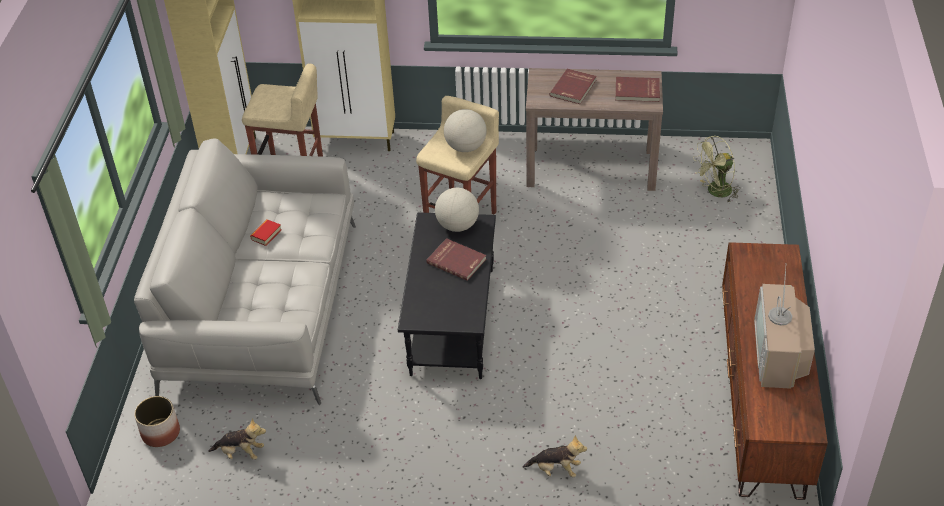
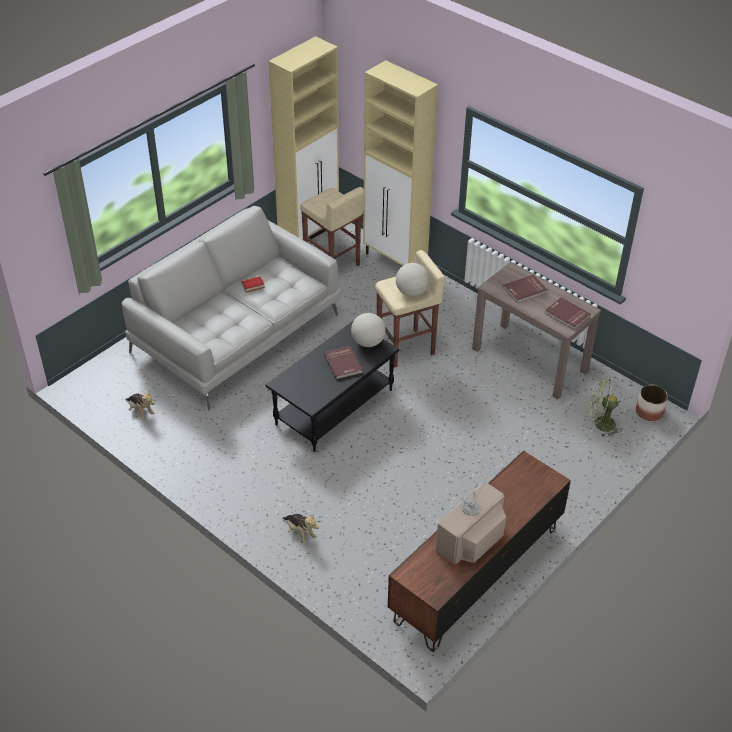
camera: 35 degrees right, 0 degrees up
(160, 432) = (112, 374): planter -> planter (649, 411)

